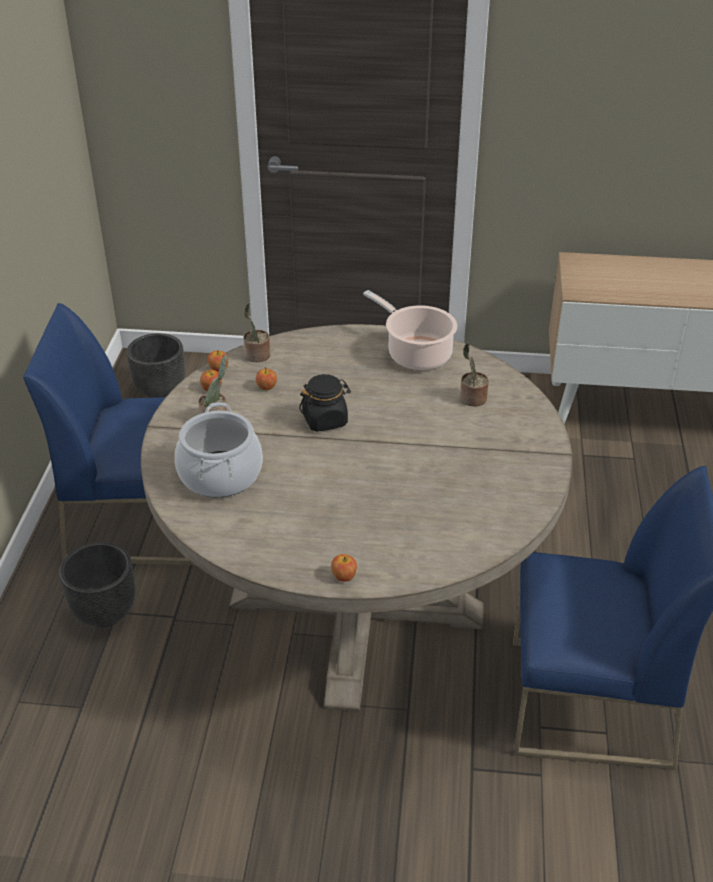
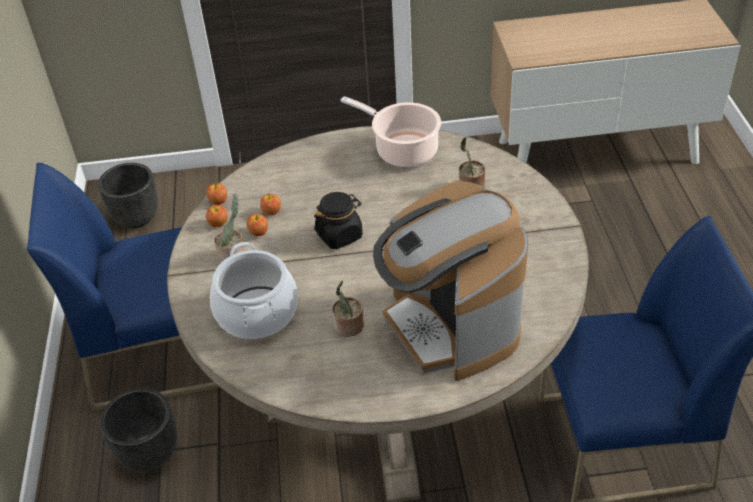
camera: 10 degrees left, 5 degrees up
(256, 356) = (251, 181): potted plant -> potted plant (348, 327)
(344, 576) = (412, 394): apple -> apple (258, 232)
(404, 522) = (450, 326): none -> coffee machine

